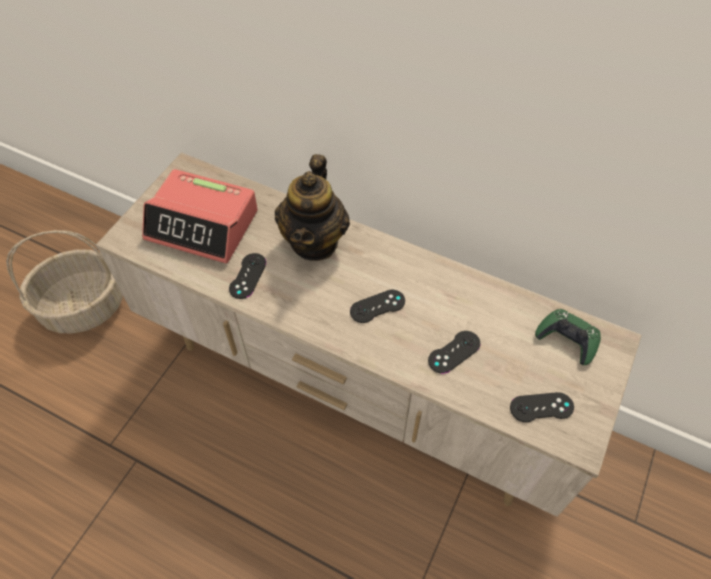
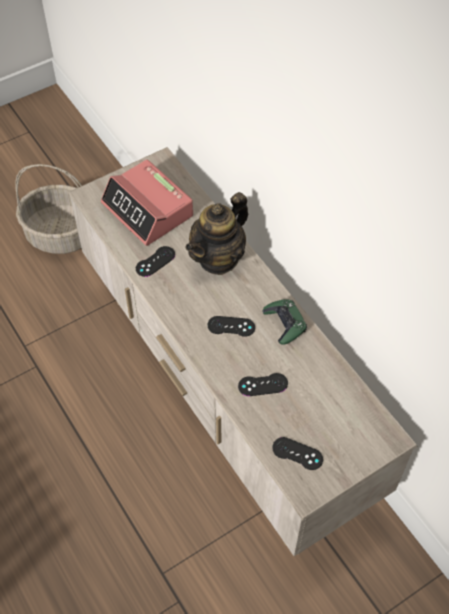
camera: 30 degrees right, 0 degrees up
(567, 339) = (354, 418): green game controller -> green game controller (284, 324)

